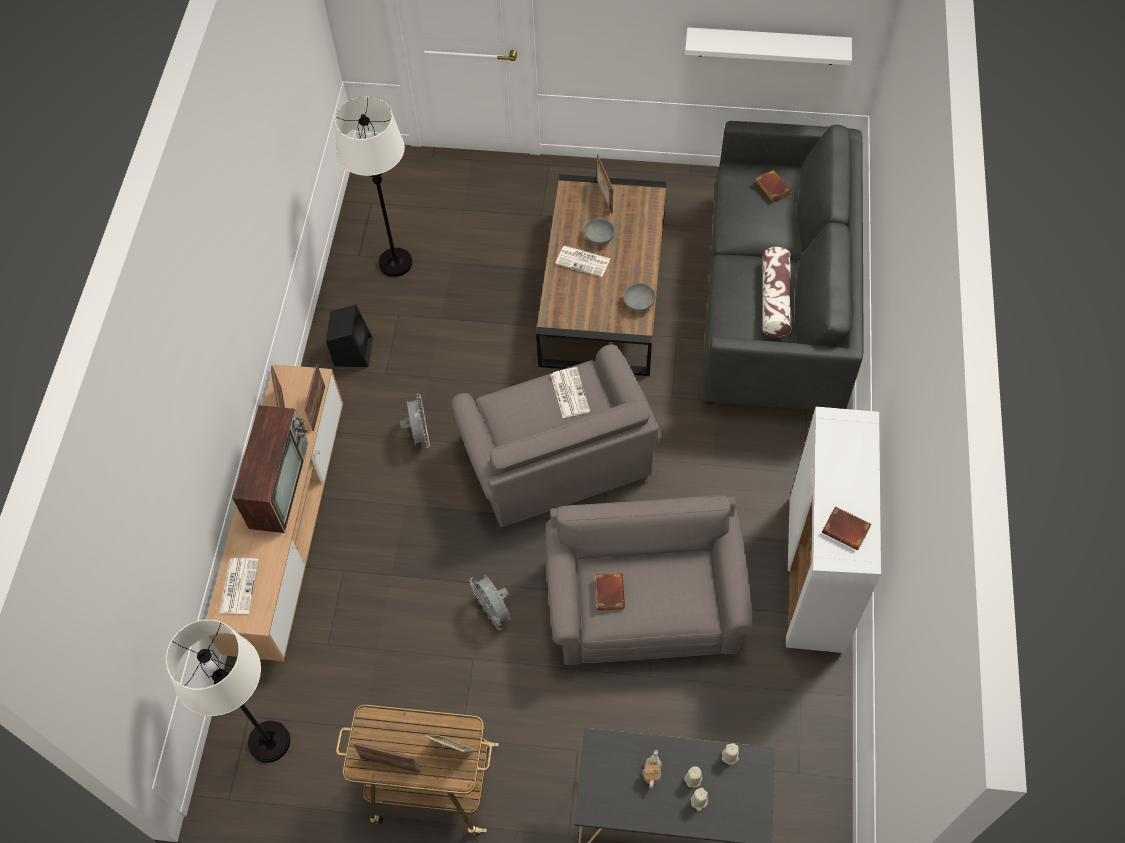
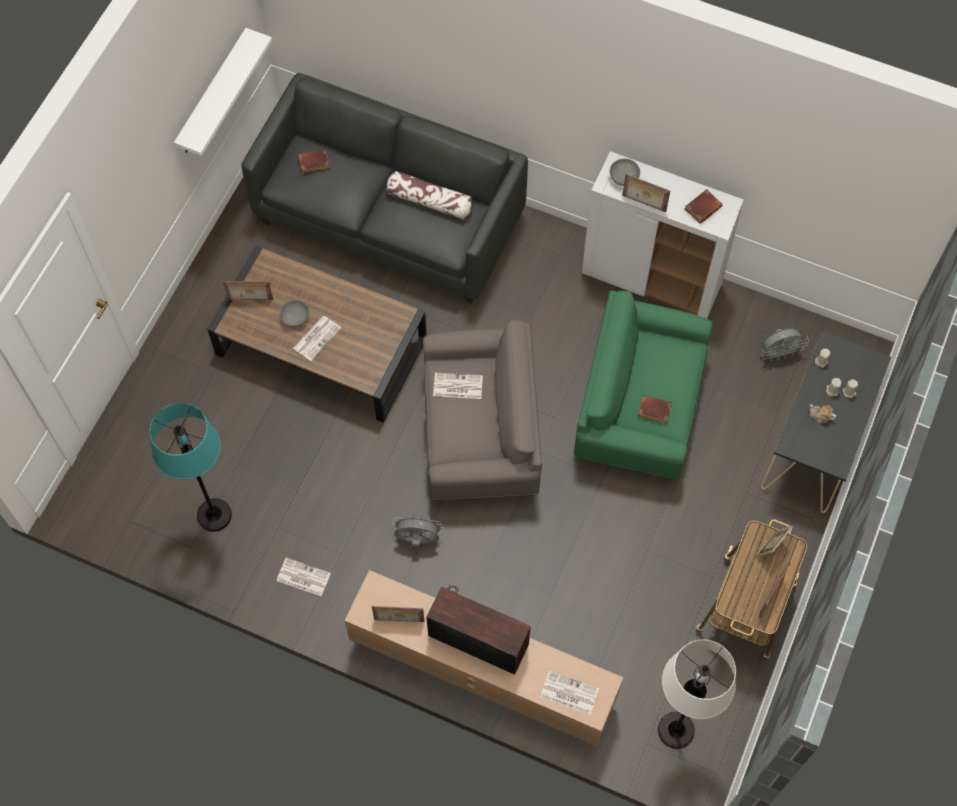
camera: 75 degrees left, 5 degrees up
(318, 408) = (408, 590): picture frame -> picture frame (643, 204)
(353, 351) = (302, 577): black speaker -> newspaper
(396, 263) = (214, 515): white floor lamp -> turquoise floor lamp
(494, 611) = (610, 522): grey fan -> grey fan (779, 353)
(639, 303) = (380, 308): grey bowl -> grey bowl (624, 177)
(645, 604) = (639, 407): grey armchair -> green armchair

